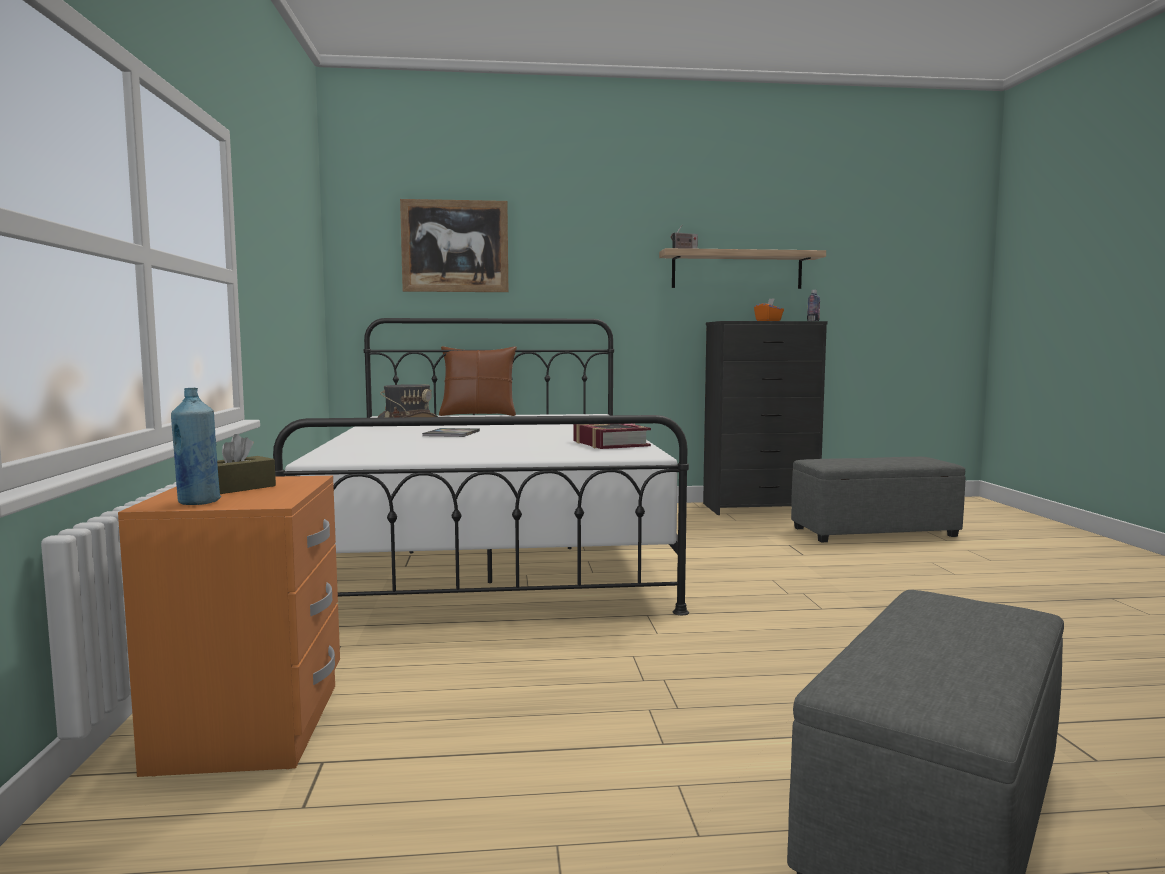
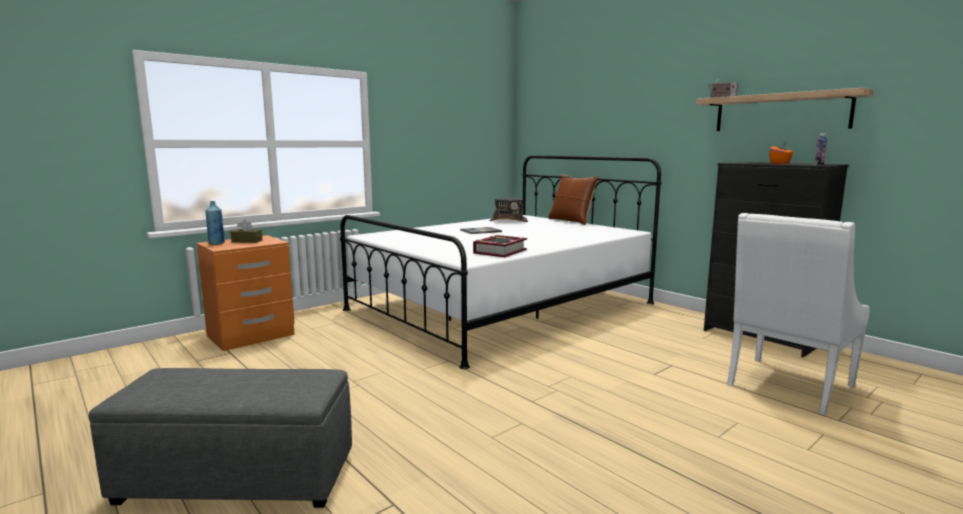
camera: 55 degrees right, 5 degrees up
(455, 246) = (573, 106): picture -> none
(873, 532) = (787, 386): grey ottoman -> white armchair

